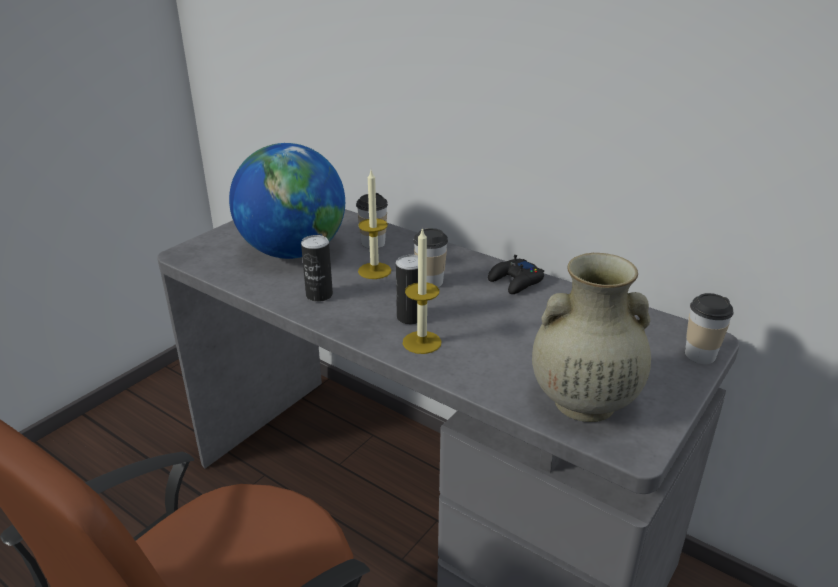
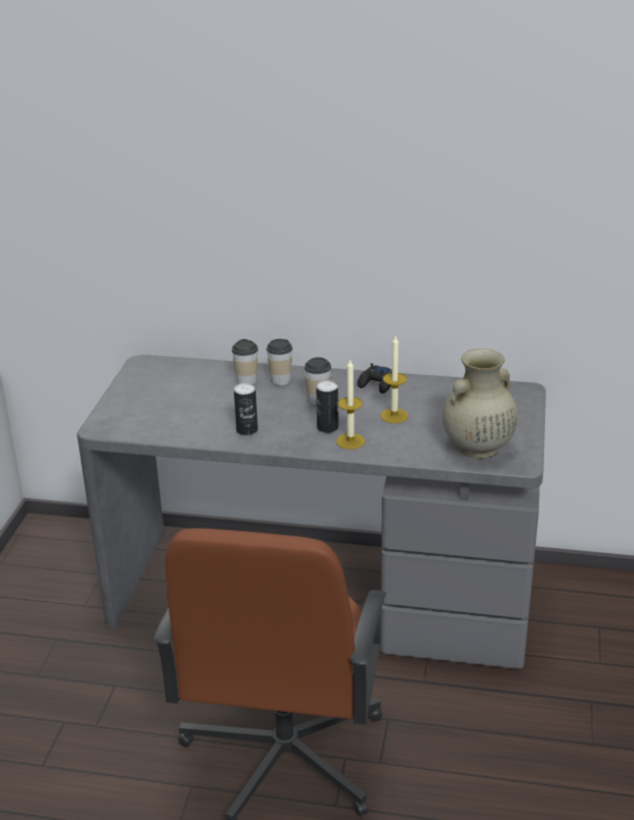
camera: 25 degrees left, 0 degrees up
(293, 252) = (190, 404): globe -> none
(374, 271) = (269, 402): candle -> candle (394, 416)
(700, 355) = (526, 401): cup -> cup (280, 380)

